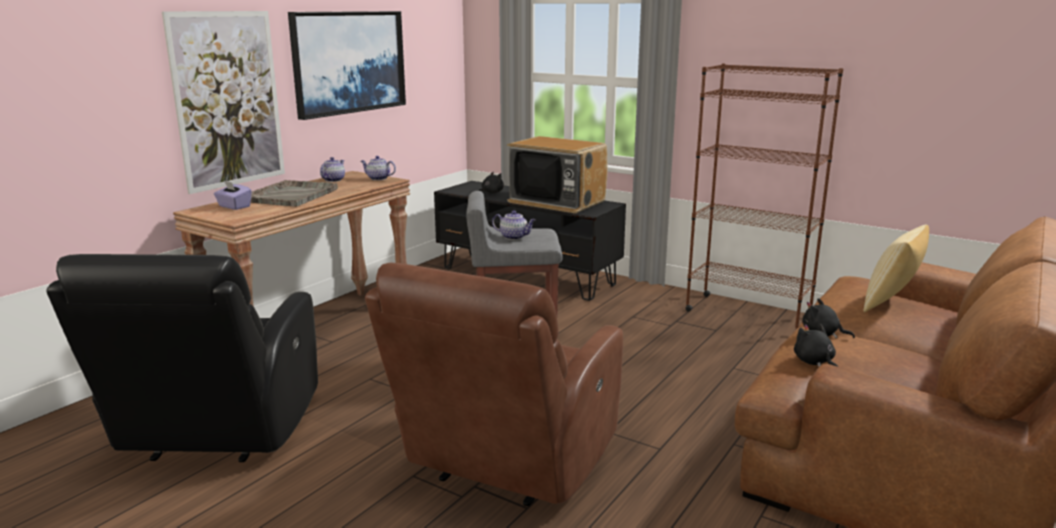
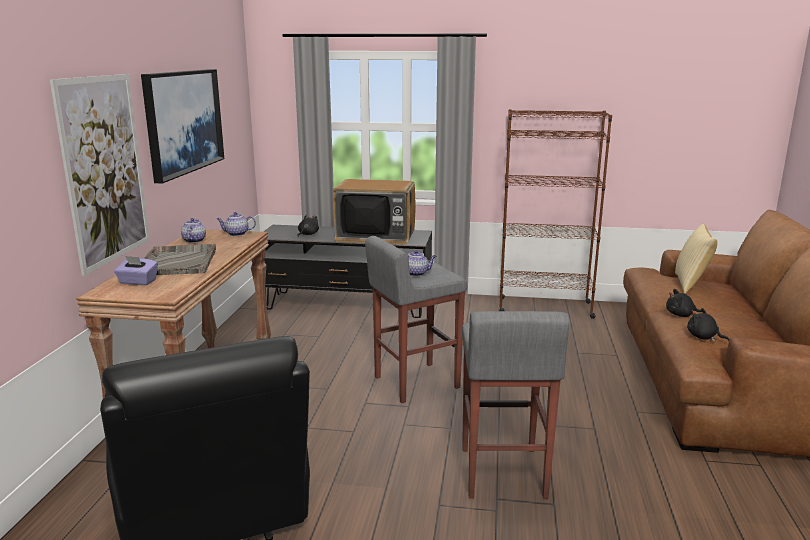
camera: 25 degrees left, 0 degrees up
(506, 464) = (501, 473): brown armchair -> grey stool

